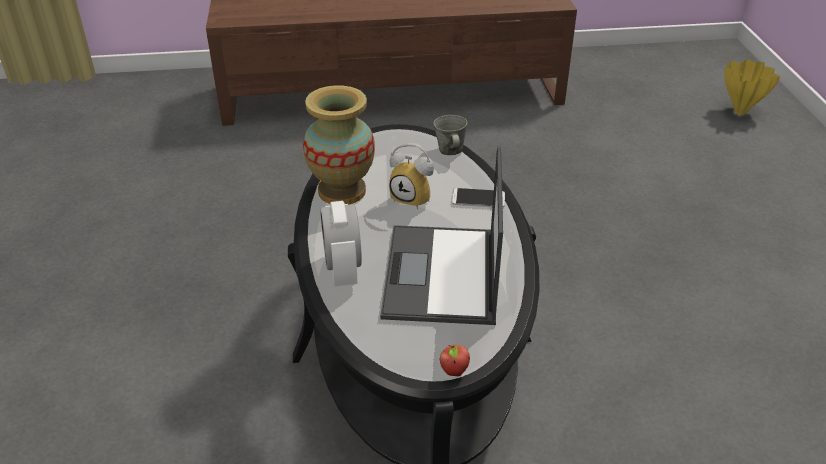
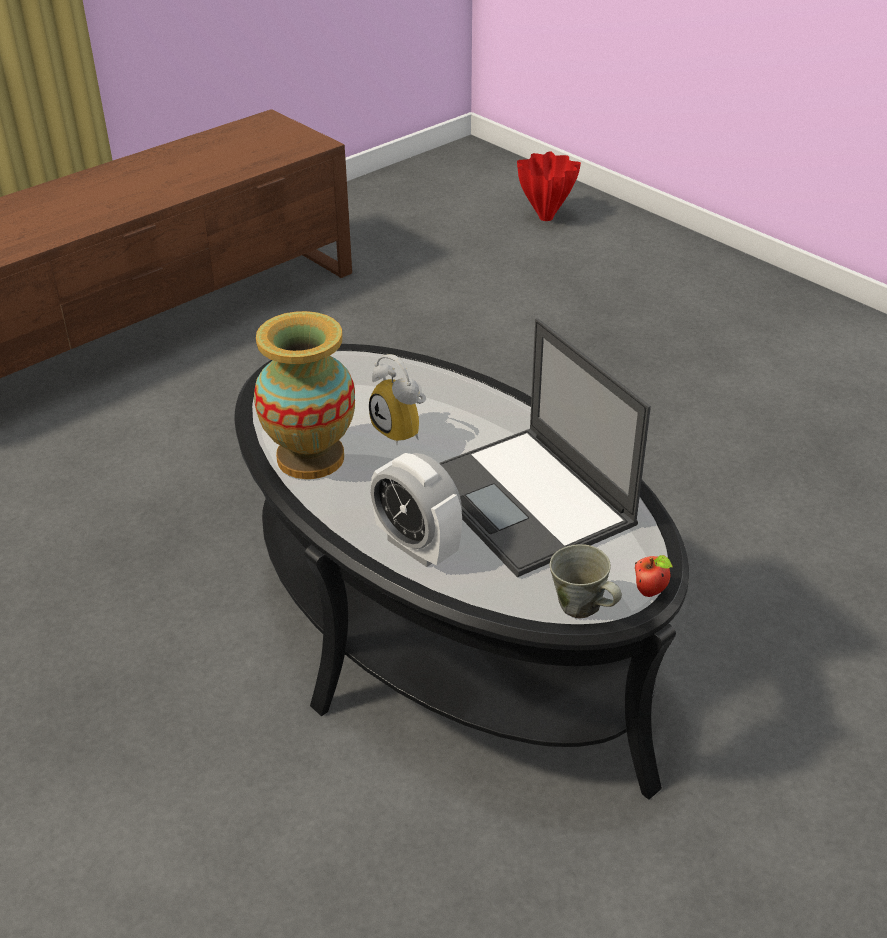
camera: 35 degrees left, 0 degrees up
(414, 198) = (404, 430): alarm clock -> alarm clock turned 60 degrees clockwise
(450, 151) = (385, 360): grey mug -> grey mug (581, 606)
(478, 198) = (475, 402): phone -> none
(740, 111) = (546, 217): yellow vase -> red vase

